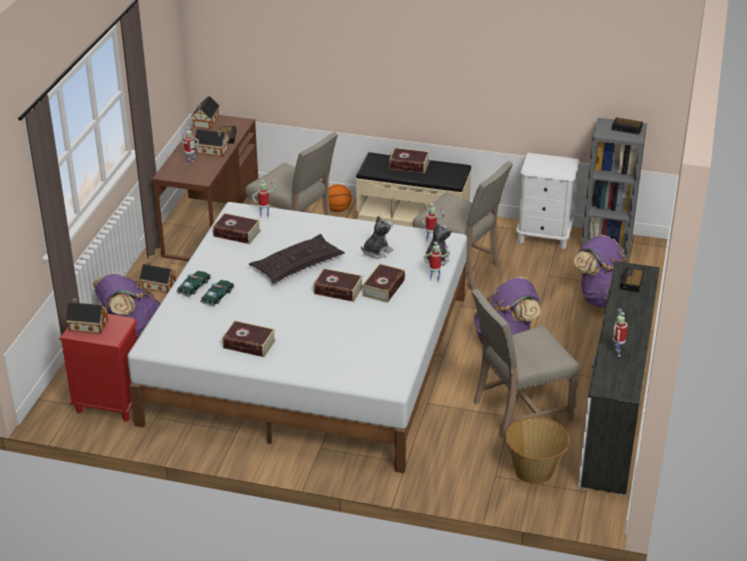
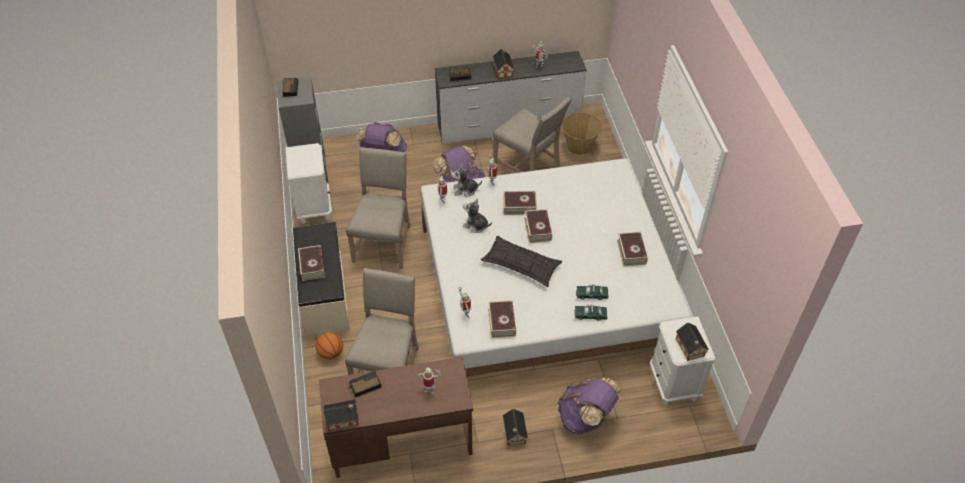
camera: 115 degrees left, 15 degrees up
(109, 404) = (673, 384): red nightstand -> white nightstand
(213, 151) = (398, 383): toy house -> toy house (503, 69)

